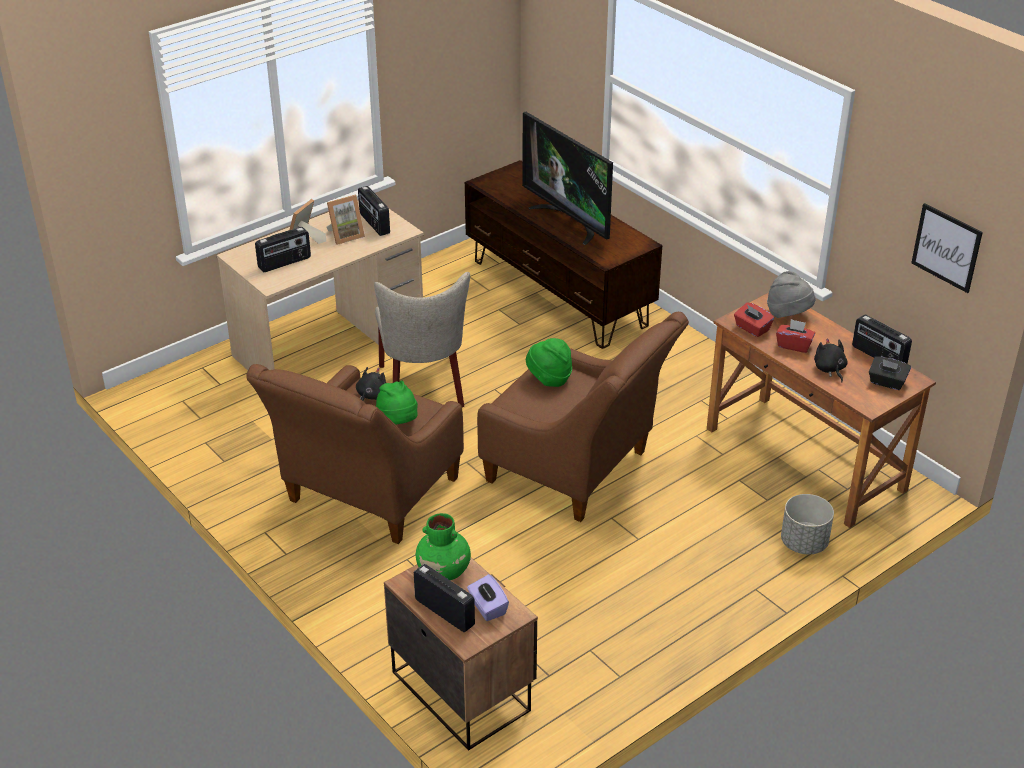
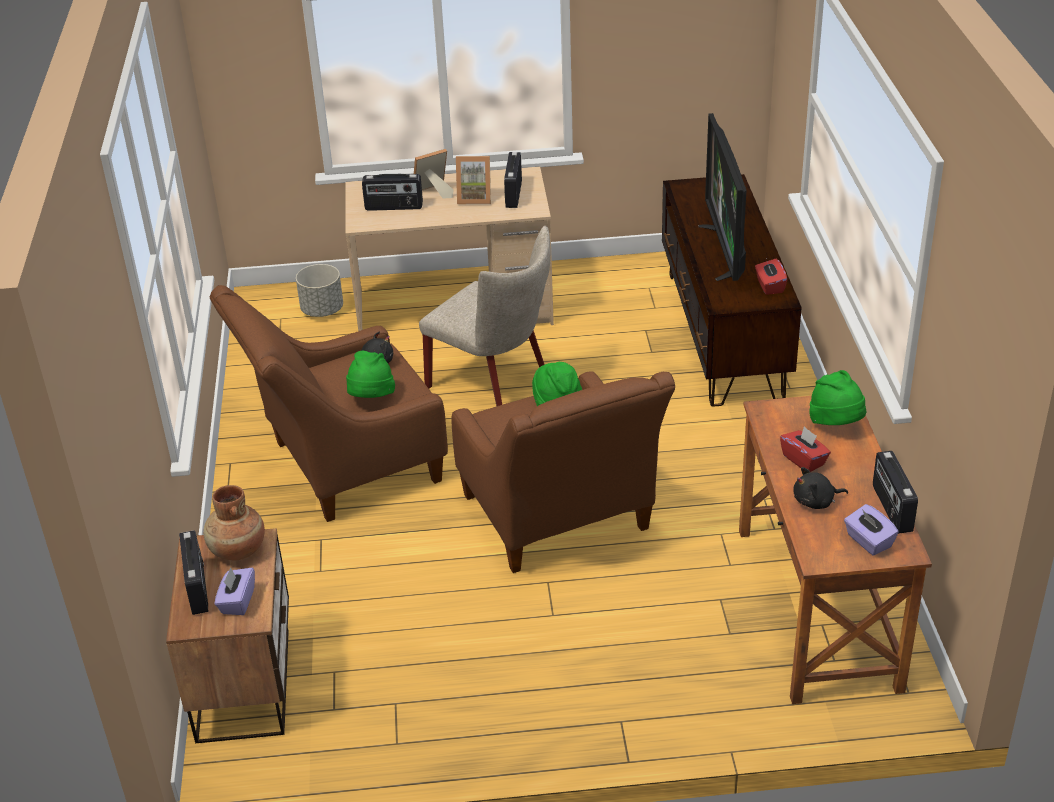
camera: 35 degrees right, 0 degrees up
(424, 390) = (495, 384): beige chair -> beige chair turned 75 degrees counterclockwise
(444, 571) = (237, 550): green vase -> brown vase
(752, 328) = (776, 425): red tissue box -> red tissue box (769, 286)
(788, 314) = (836, 424): grey hat -> green hat
(804, 543) = (723, 697): grey planter -> grey planter (322, 310)
(829, 369) = (816, 501): black plush toy -> black plush toy turned 120 degrees counterclockwise
(887, 382) = (868, 541): black tissue box -> purple tissue box
(946, 247) = (979, 394): picture -> none

